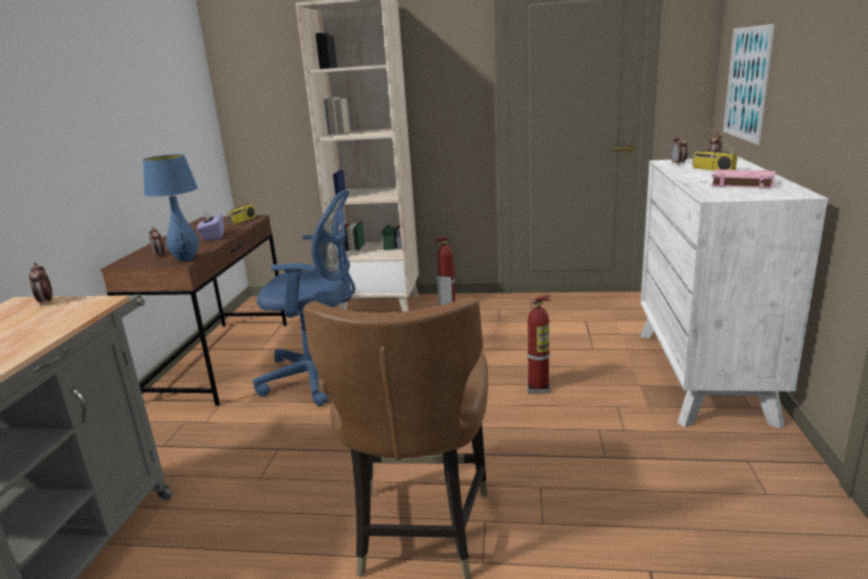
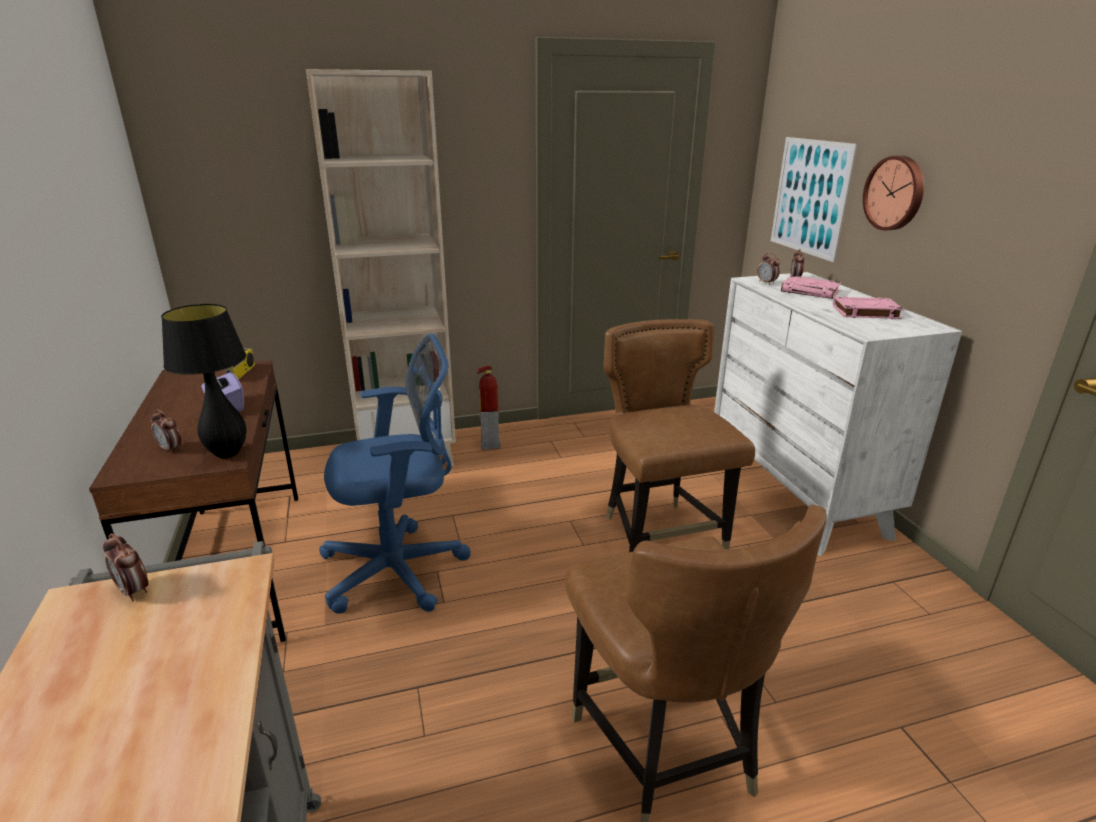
camera: 25 degrees left, 5 degrees up
(186, 259) = (228, 453): blue table lamp -> black table lamp
(539, 388) = (661, 536): fire extinguisher -> brown chair
(712, 169) = (810, 291): radio -> pink book
(796, 66) = (895, 193): none -> wall clock

